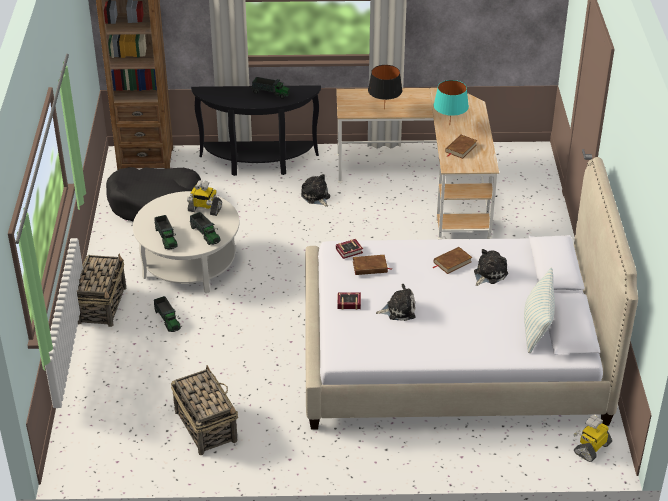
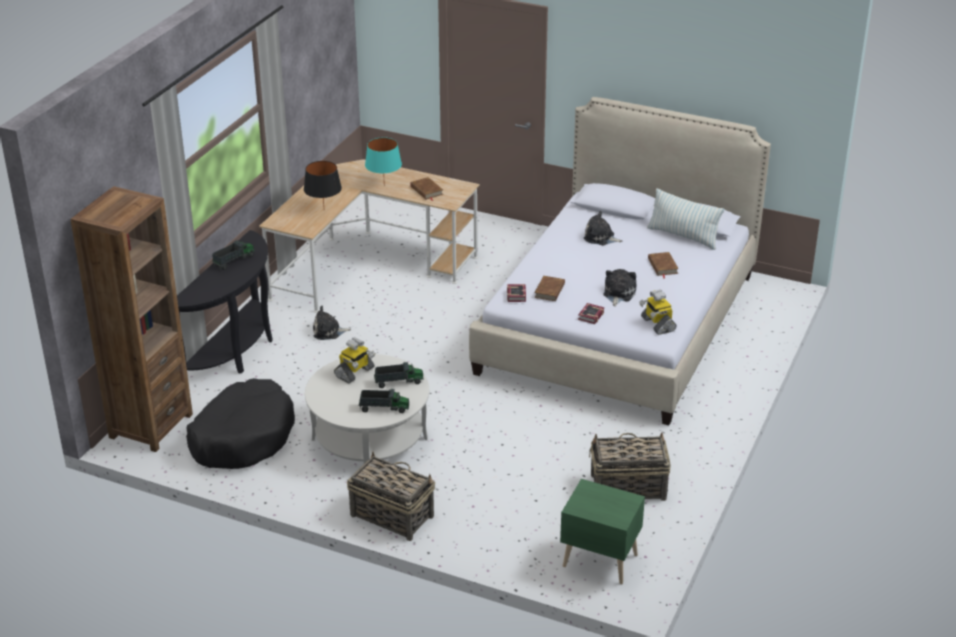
camera: 65 degrees left, 5 degrees down
(101, 434) = (599, 559): none -> green nightstand
(167, 319) = (451, 474): toy truck -> none
(452, 262) = (572, 249): brown book -> brown book (662, 266)
(488, 274) = (600, 238): plush toy -> plush toy turned 45 degrees counterclockwise
(591, 448) = (770, 293): toy robot -> toy robot (657, 324)

